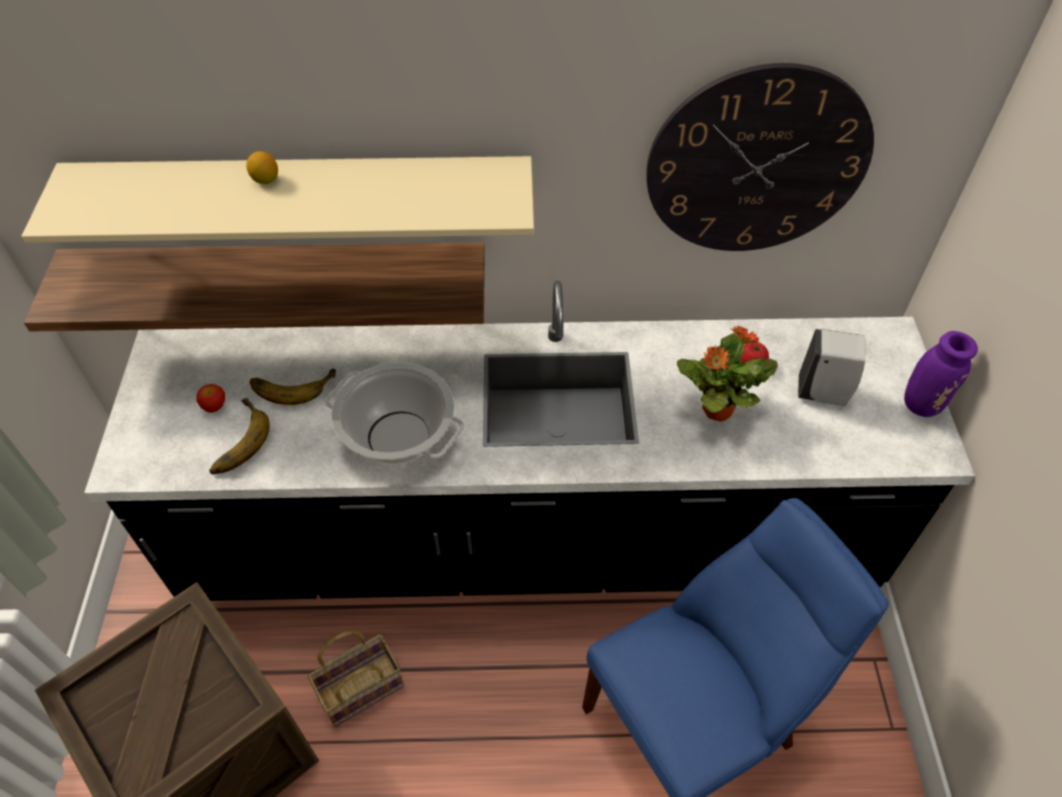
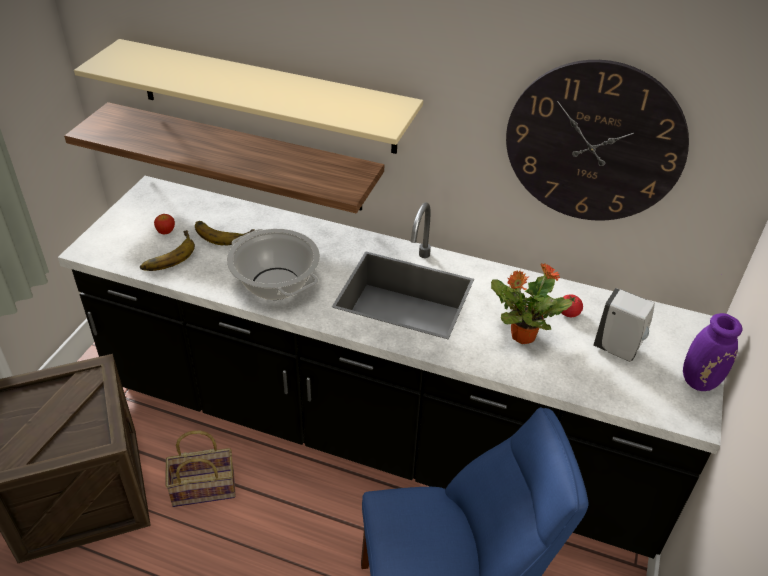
camera: 20 degrees right, 10 degrees down
(265, 180) = (237, 74): lemon -> none

